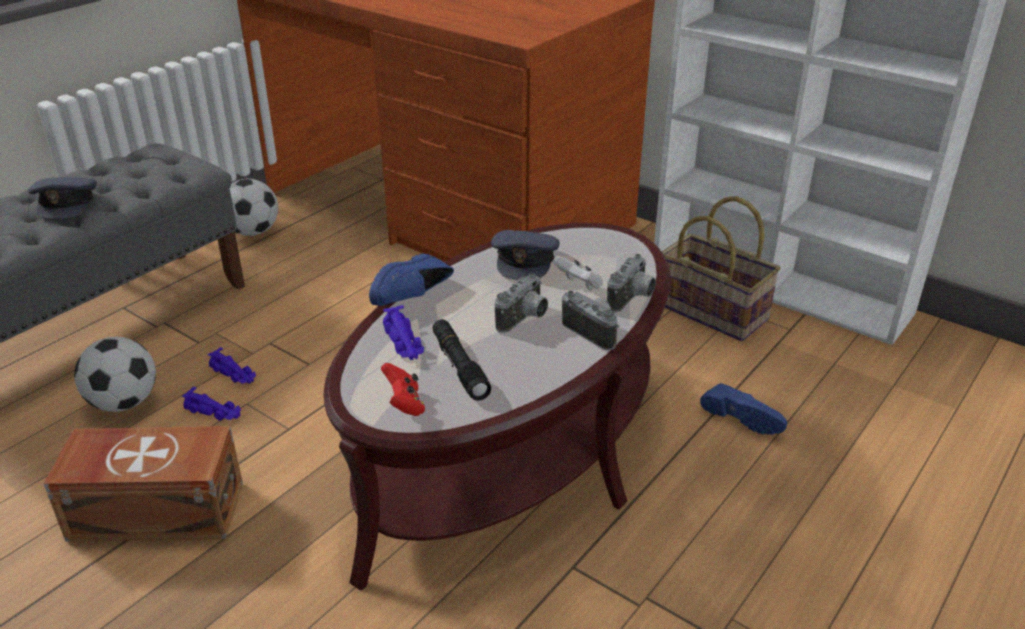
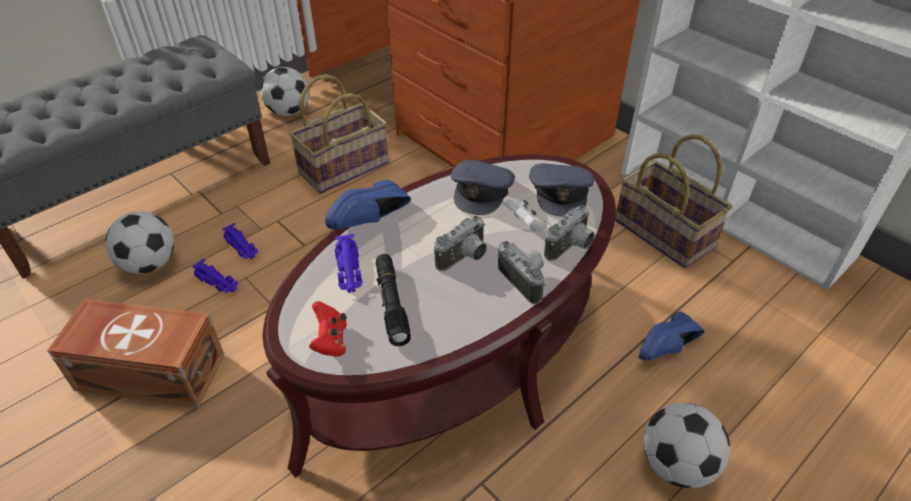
camera: 10 degrees right, 10 degrees up
(67, 203) = (111, 90): grey cap -> grey cap (560, 193)
(335, 282) = (343, 167): none -> basket
(743, 417) = (669, 349): blue shoe -> blue shoe turned 90 degrees clockwise
(776, 521) = (676, 465): none -> football

